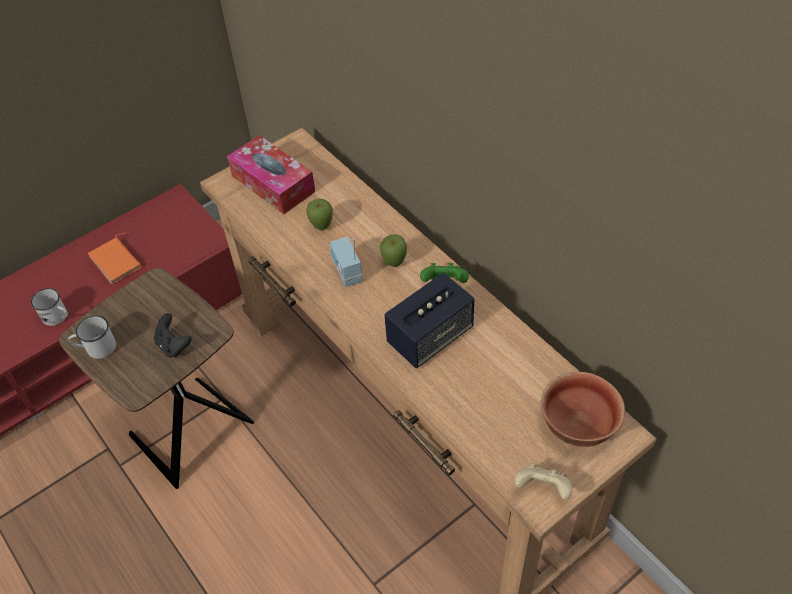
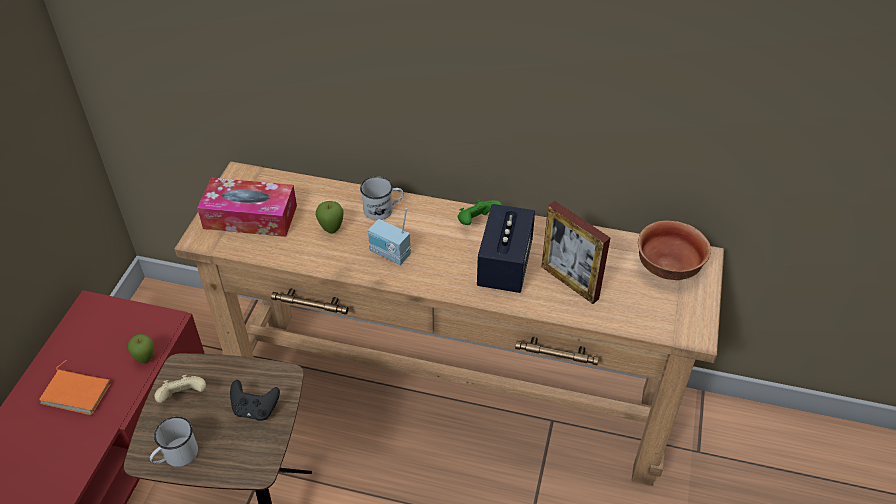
camera: 40 degrees left, 5 degrees down
(58, 317) = (57, 477): white mug -> white mug (383, 210)
(394, 263) = (422, 228): apple -> apple (146, 359)
(471, 385) = (569, 282): none -> picture frame
(542, 489) = (687, 323): beige game controller -> beige game controller (183, 397)

